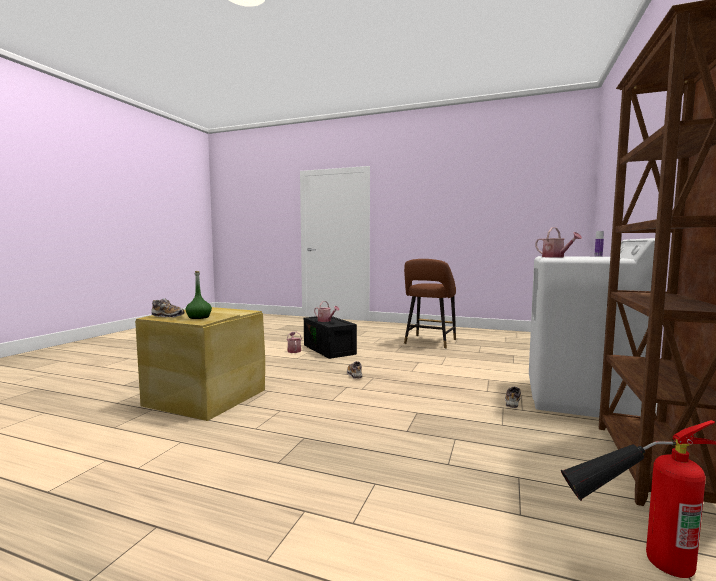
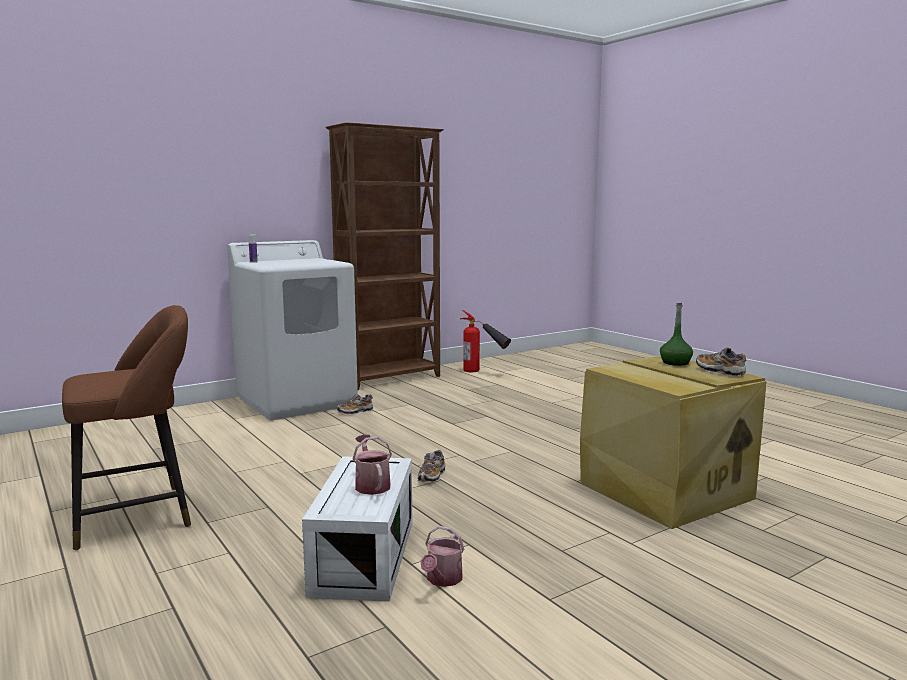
camera: 145 degrees left, 5 degrees up
(330, 349) = (362, 555): black storage box -> white storage box
(556, 257) = (310, 263): watering can -> none

